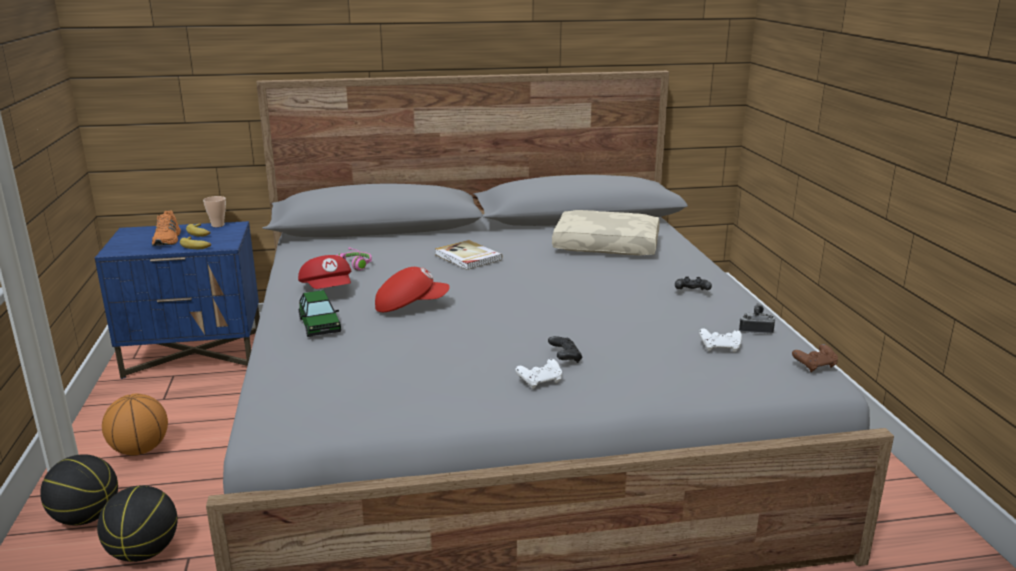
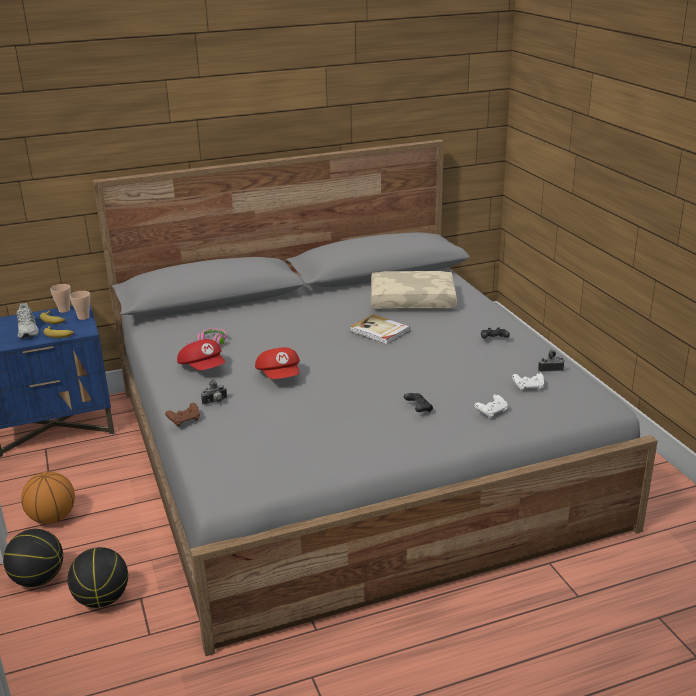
camera: 10 degrees left, 5 degrees up
(168, 239) = (28, 330): orange shoe -> white shoe
(233, 233) = (83, 317): none -> cup
(320, 325) = (215, 402): toy car -> camera
(410, 306) = (280, 376): red cap -> red cap turned 90 degrees clockwise
(467, 257) = (304, 324): book -> book (379, 331)
(540, 382) = (408, 431): white game controller -> white game controller (491, 412)
(815, 366) = (598, 395): brown game controller -> brown game controller (184, 420)

